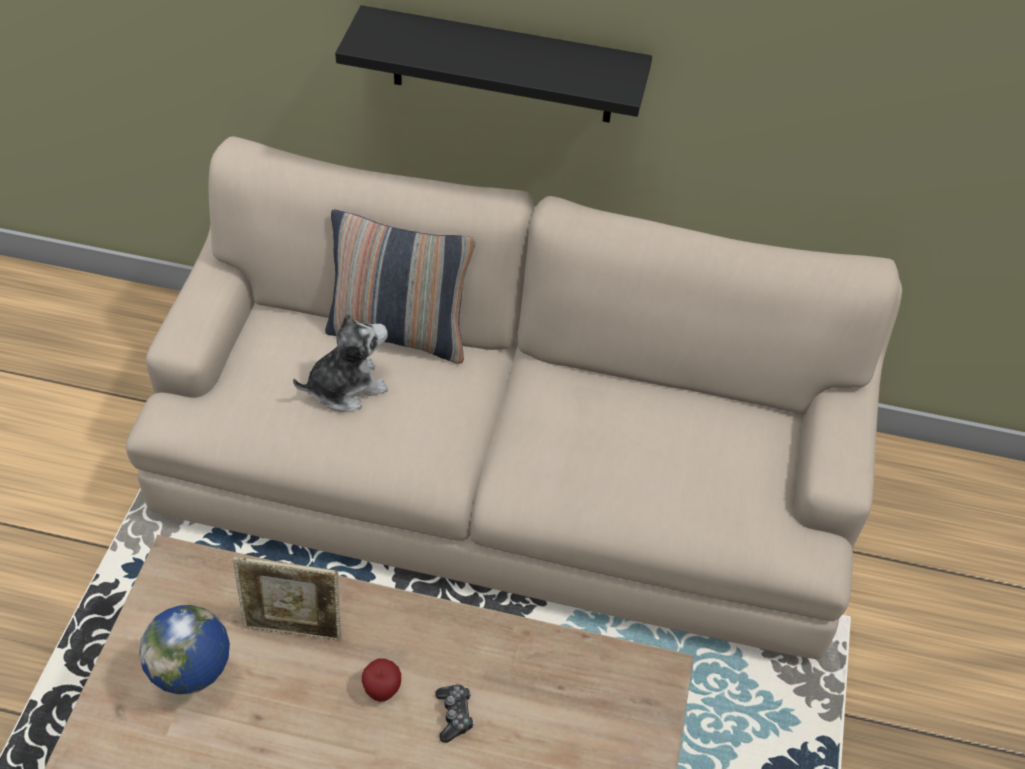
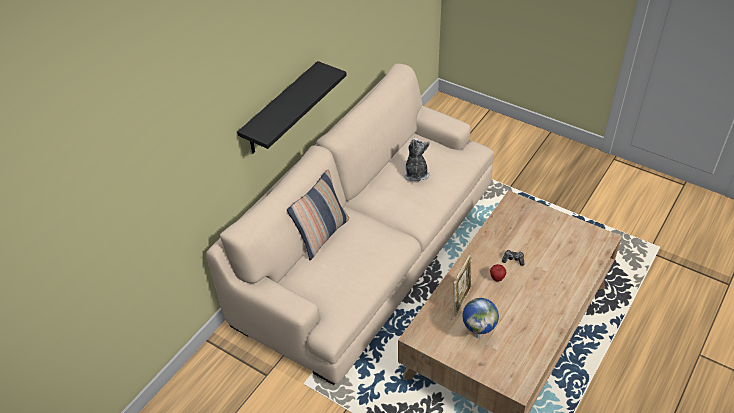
camera: 65 degrees left, 5 degrees down
(346, 387) = (344, 259): plush toy -> plush toy (415, 173)

